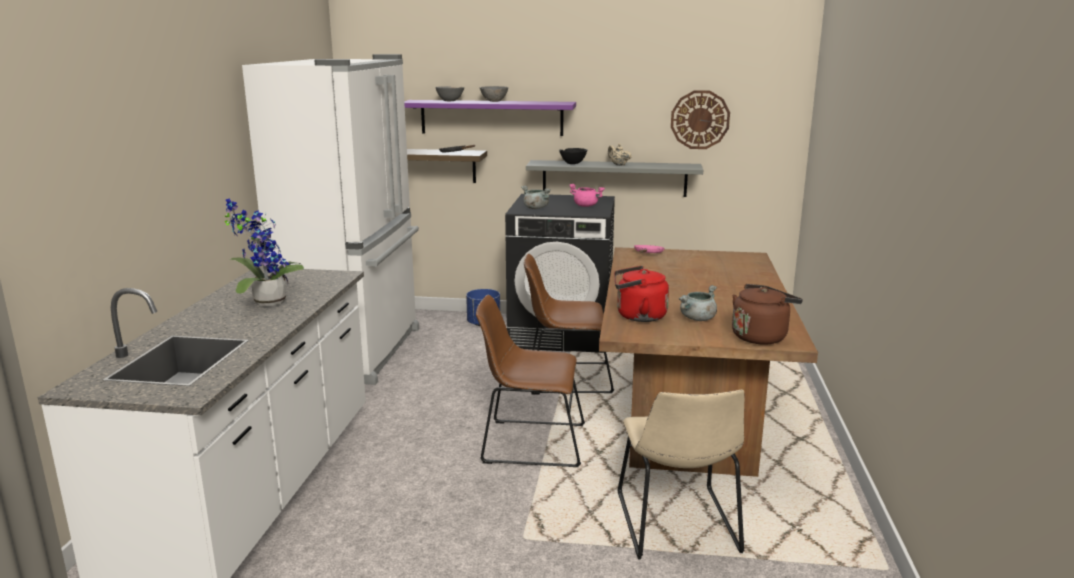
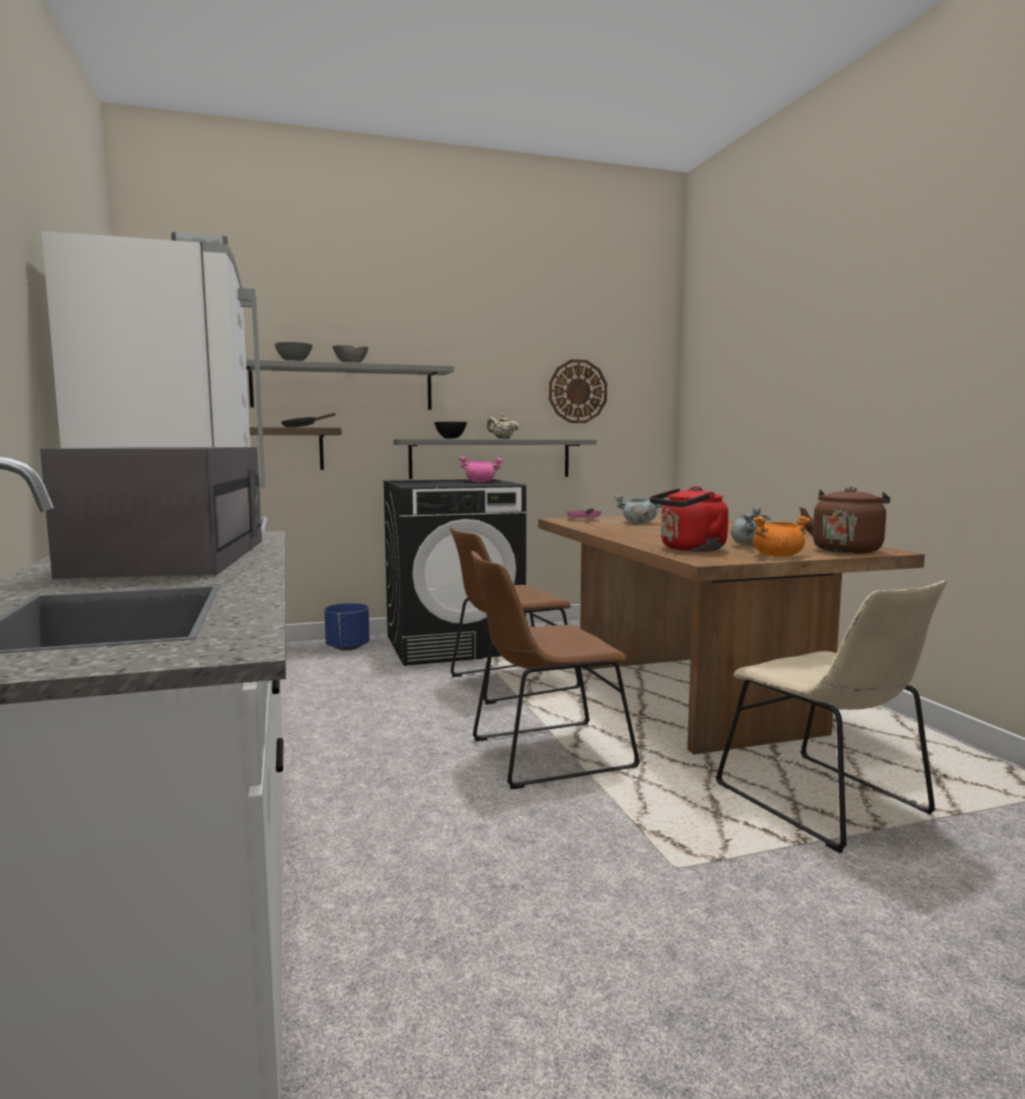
camera: 25 degrees left, 10 degrees down
(266, 302) = (174, 557): potted plant -> grey microwave
(491, 117) = (343, 387): purple shelf -> grey shelf
(535, 208) = (426, 484): grey cooking pot -> grey cooking pot (638, 523)
(686, 336) = (778, 556): none -> orange cooking pot

